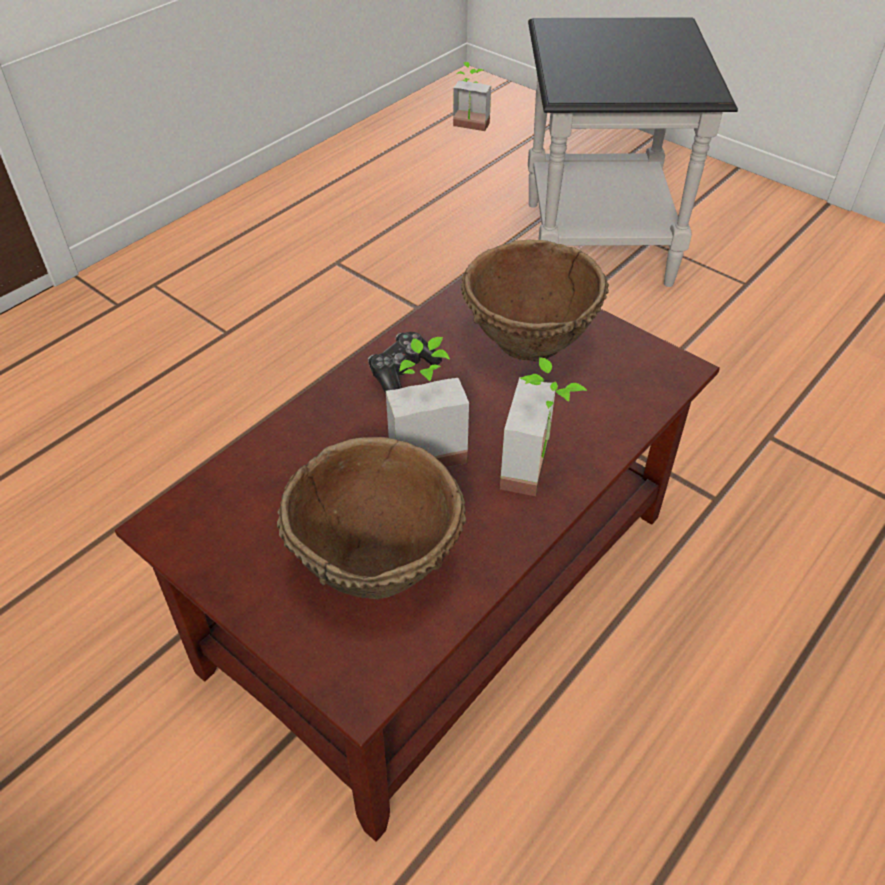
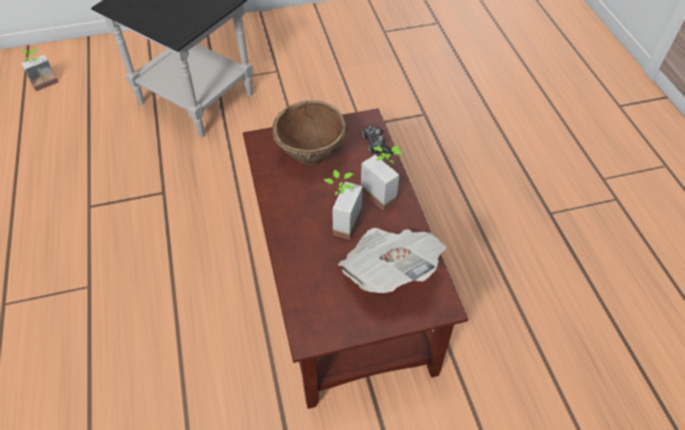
camera: 55 degrees left, 5 degrees up
(376, 560) = (388, 270): brown bowl -> newspaper
(402, 372) = (289, 205): game controller -> game controller (376, 145)

